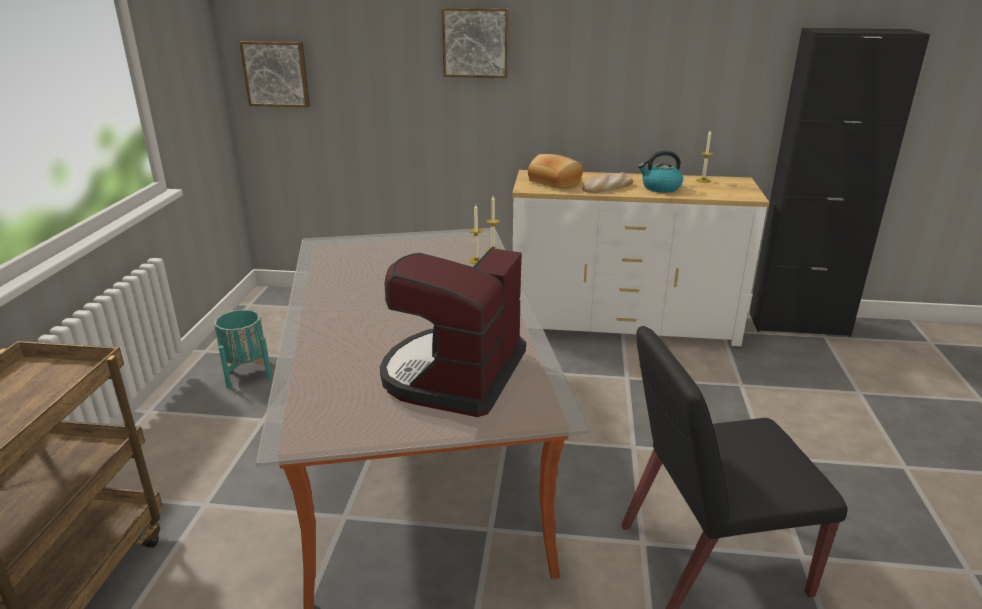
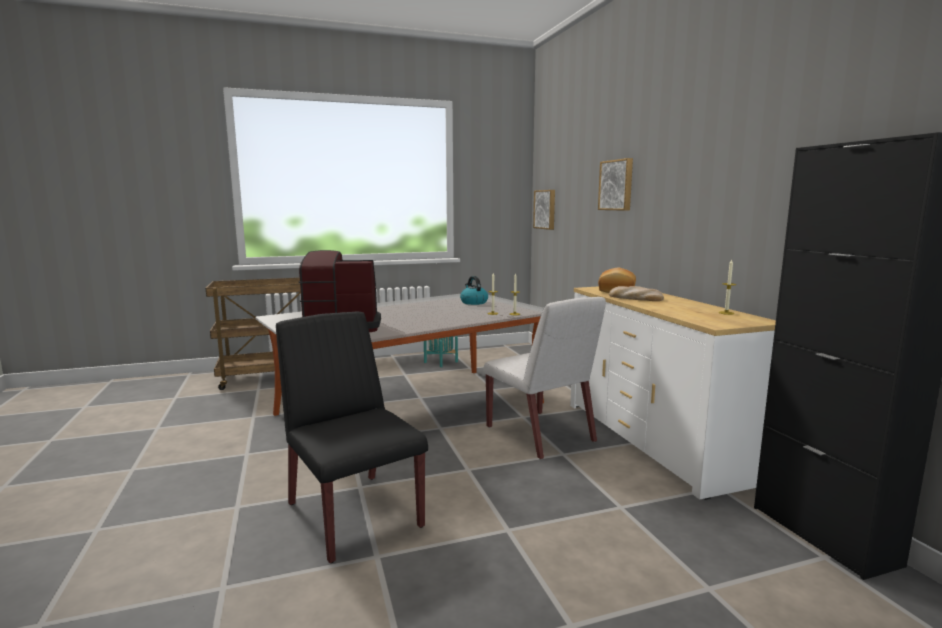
camera: 65 degrees right, 15 degrees down
(572, 375) = (541, 434): none -> white chair
(660, 188) = (669, 306): kettle -> kettle (473, 302)

